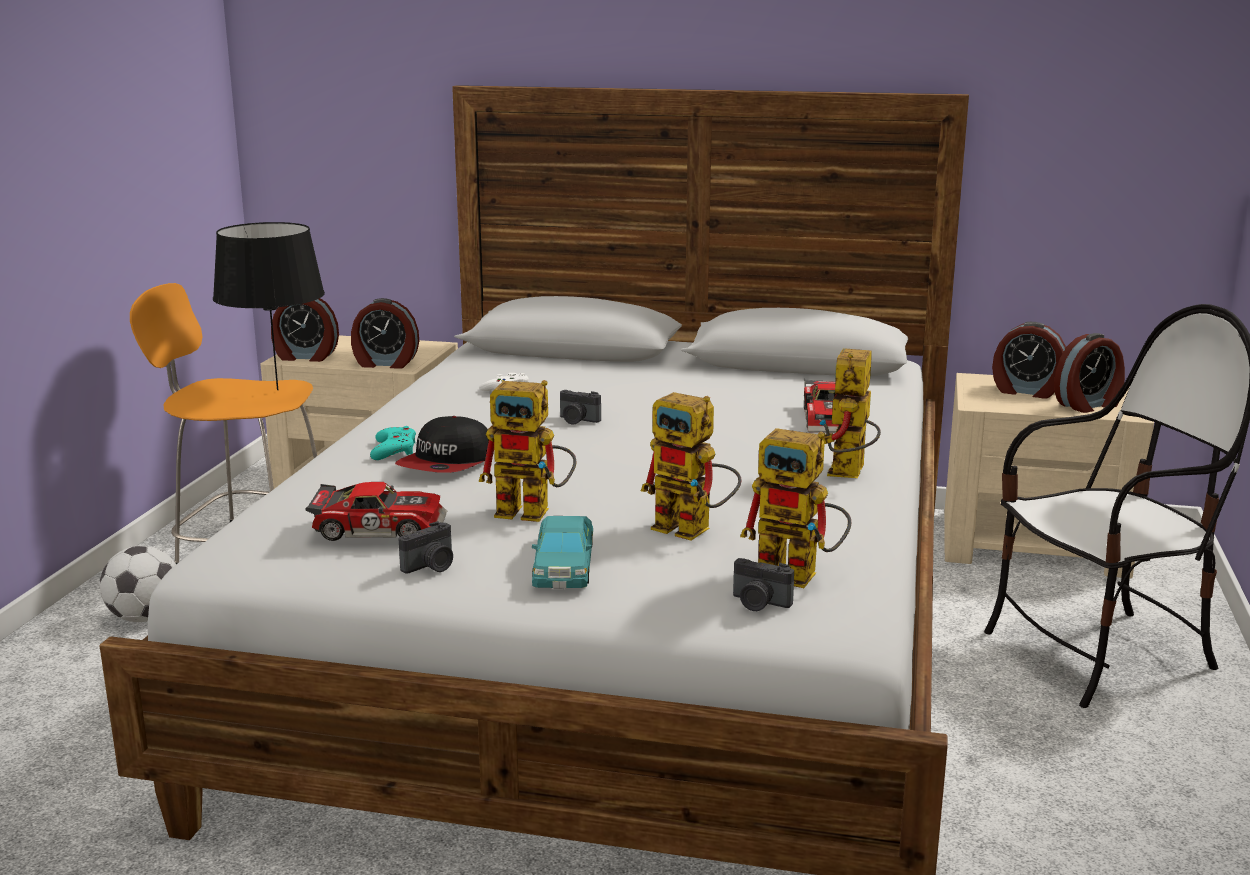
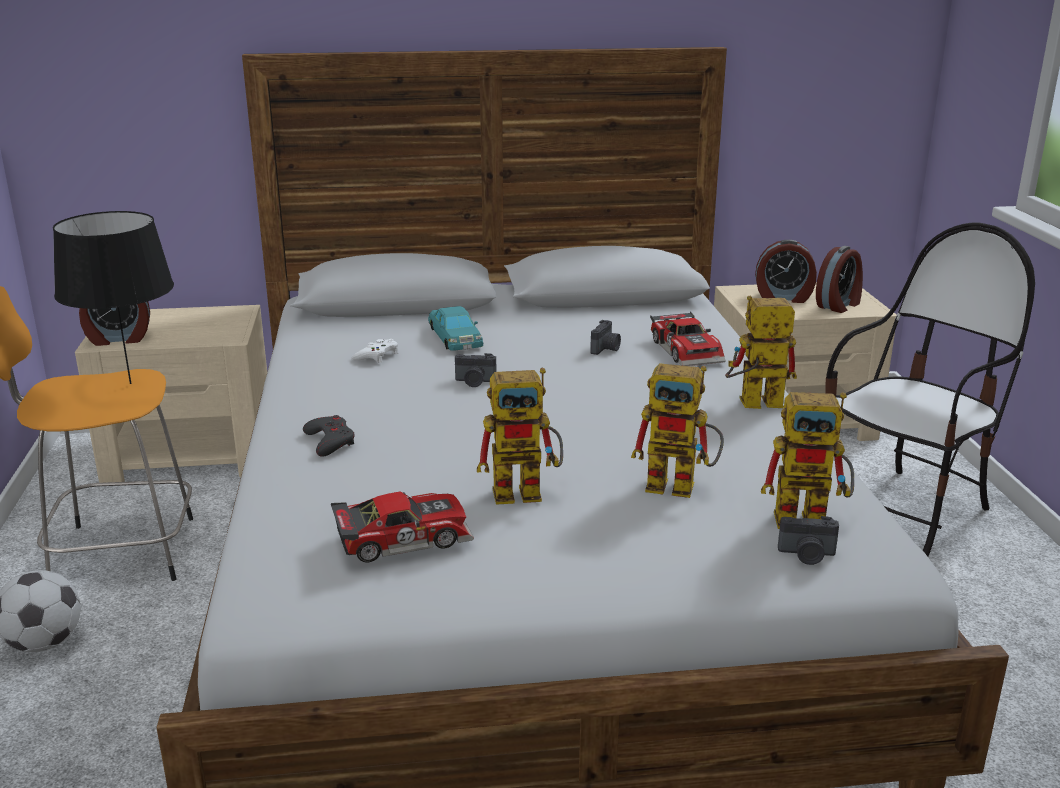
camera: 20 degrees left, 5 degrees up
(385, 364) = (208, 337): alarm clock -> none
(394, 450) = (330, 441): turquoise game controller -> grey game controller
(431, 566) = (488, 573): camera -> camera (606, 349)
(447, 463) = (400, 449): cap -> none
(563, 563) = (604, 544): turquoise toy car -> turquoise toy car (455, 336)
(849, 475) = (752, 405): toy robot -> toy robot turned 90 degrees clockwise

